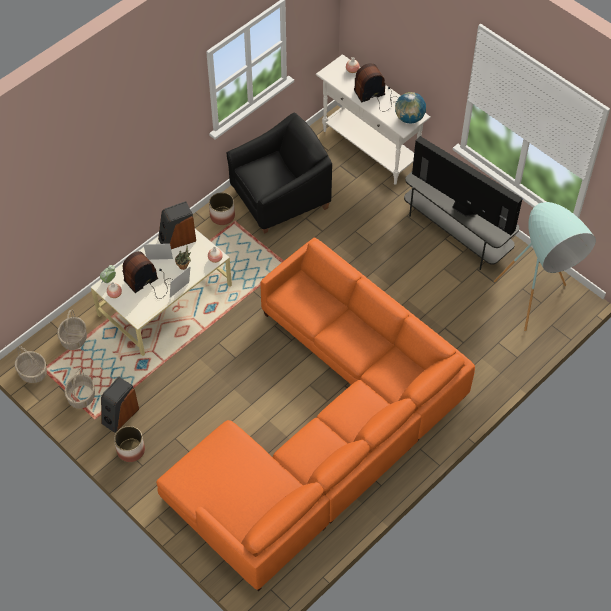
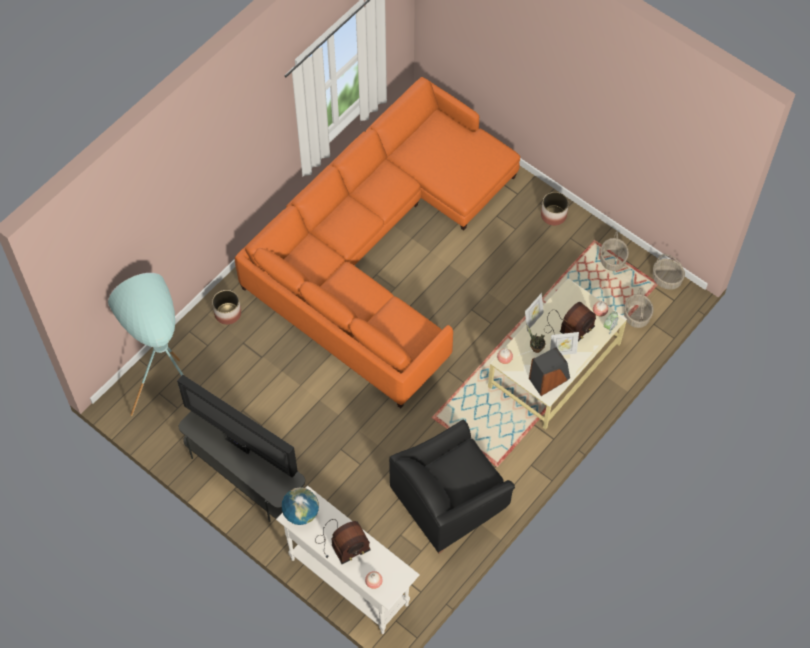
camera: 175 degrees right, 5 degrees up
(120, 415) = (571, 245): speaker -> none
(222, 216) = (512, 471): planter -> planter (228, 313)

